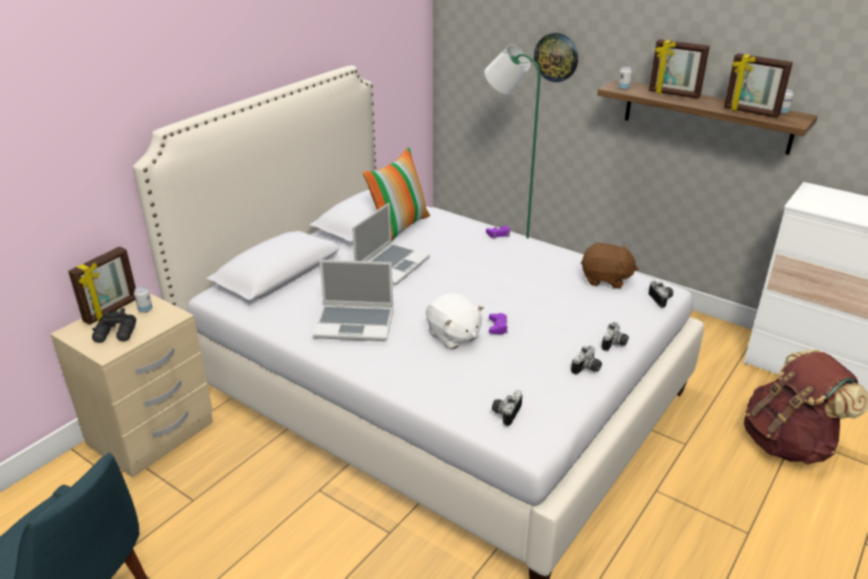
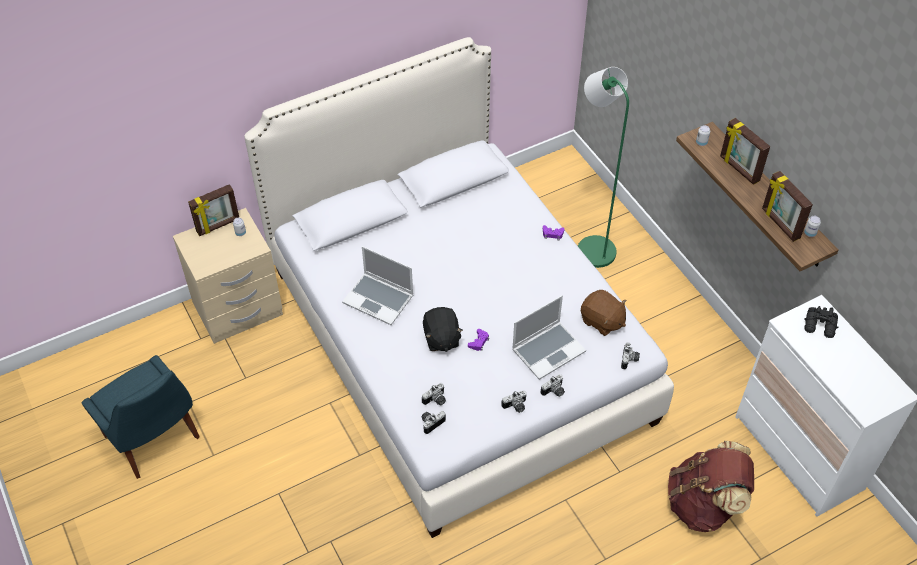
camera: 25 degrees right, 20 degrees up
(116, 334) = (213, 252): black binoculars -> black binoculars (820, 326)
(392, 265) = (441, 243): laptop -> laptop (548, 350)
(399, 227) = (475, 195): pillow -> none
(453, 336) = (441, 338): white plush toy -> black plush toy
(494, 390) = (436, 400): none -> camera
(556, 57) = (673, 72): wall clock -> none

